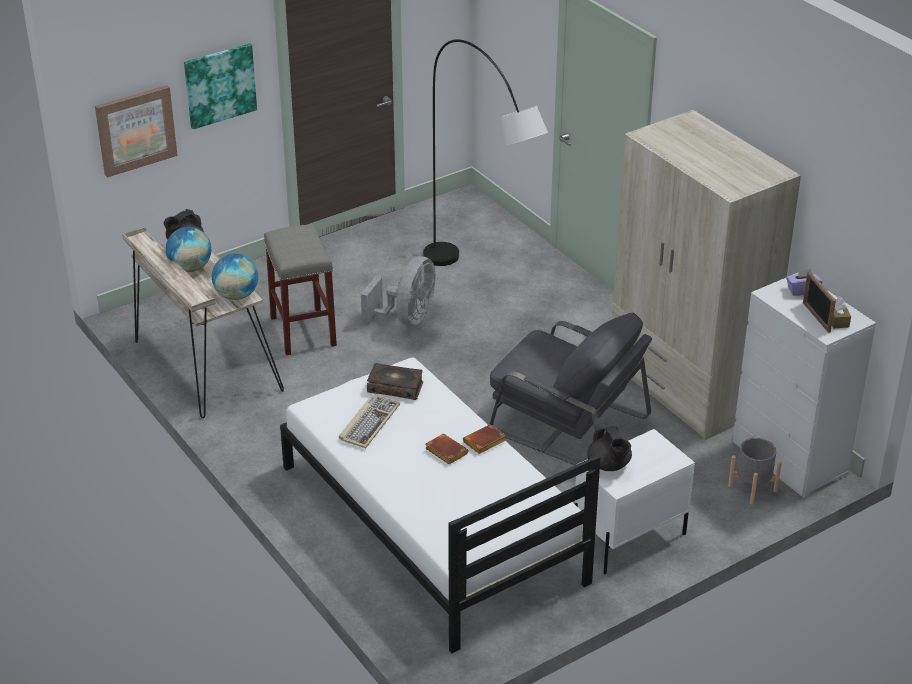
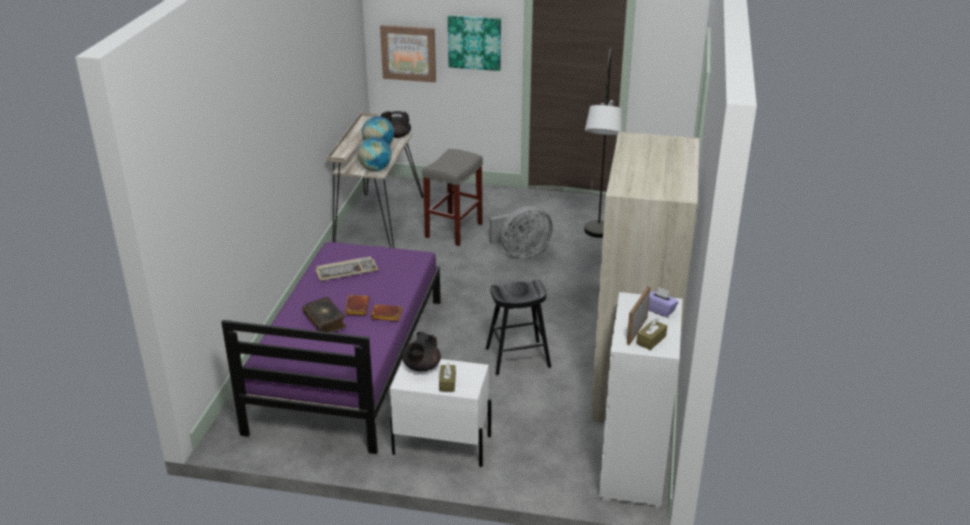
camera: 45 degrees right, 5 degrees down
(395, 387) = (393, 261): book -> book (325, 321)
(431, 523) = (349, 362): white bed -> purple bed
(567, 423) = (518, 358): grey armchair -> black stool
(651, 464) = (447, 383): none -> brown tissue box
(752, 488) = (575, 470): grey planter -> none

